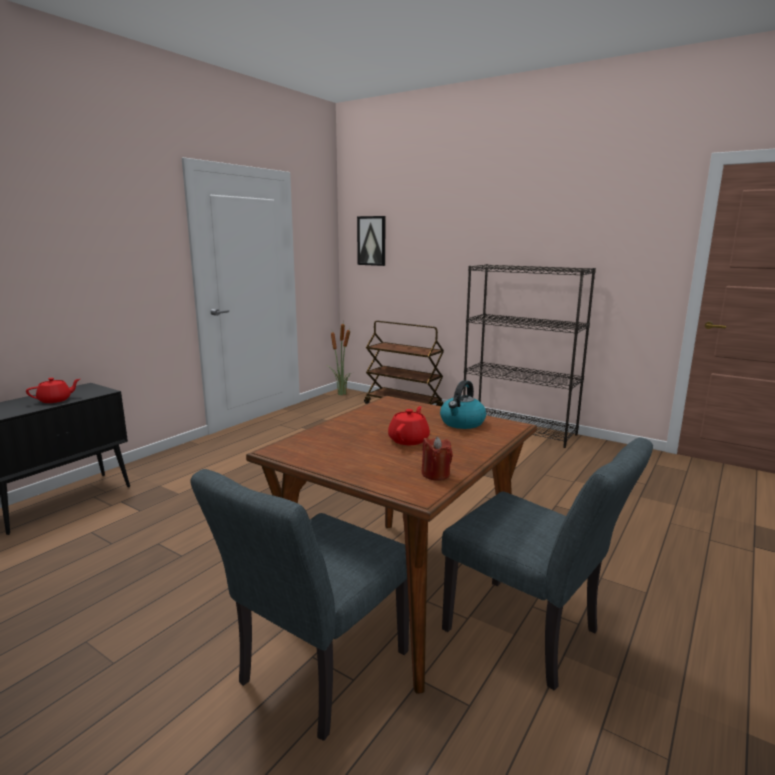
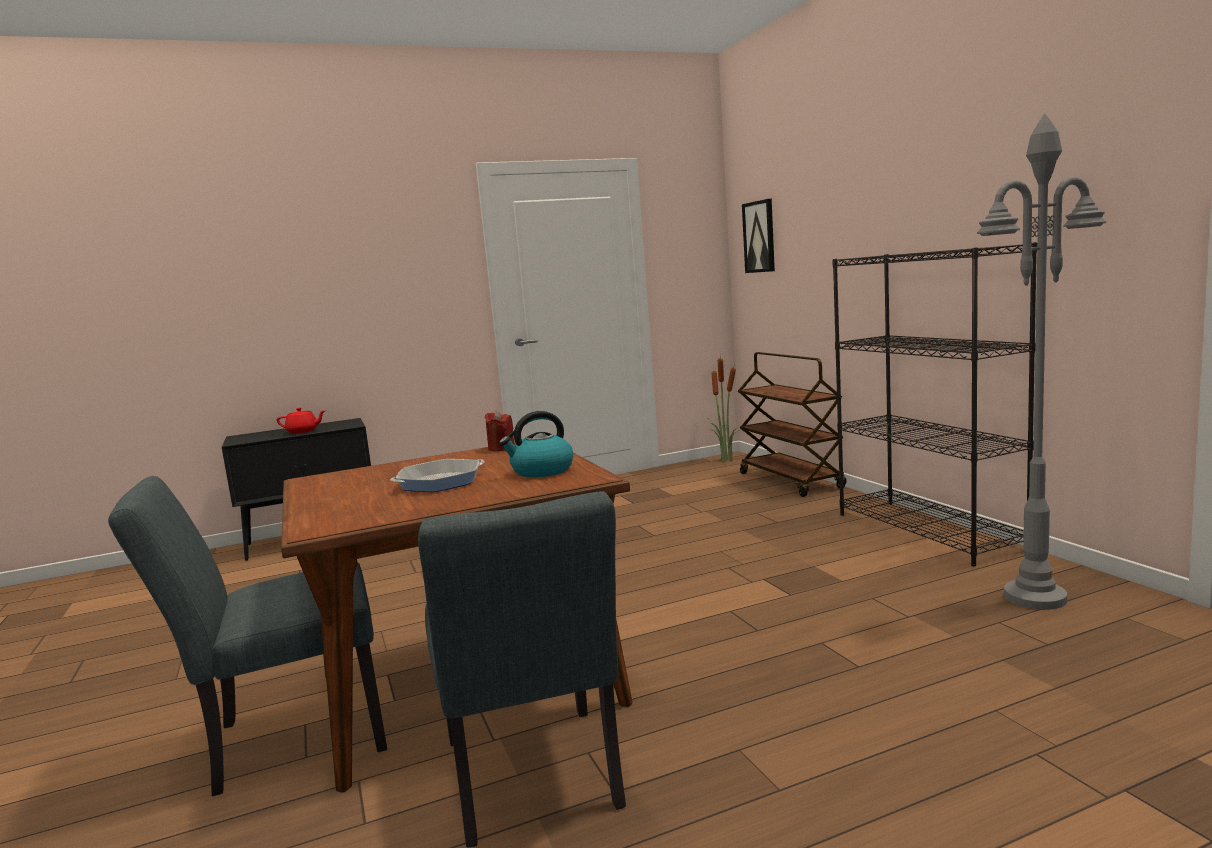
camera: 35 degrees right, 5 degrees down
(409, 440) = (440, 482): red teapot -> frying pan
(435, 474) = (373, 516): red candle -> red candle (501, 448)
(611, 461) = (1034, 598): none -> grey floor lamp

